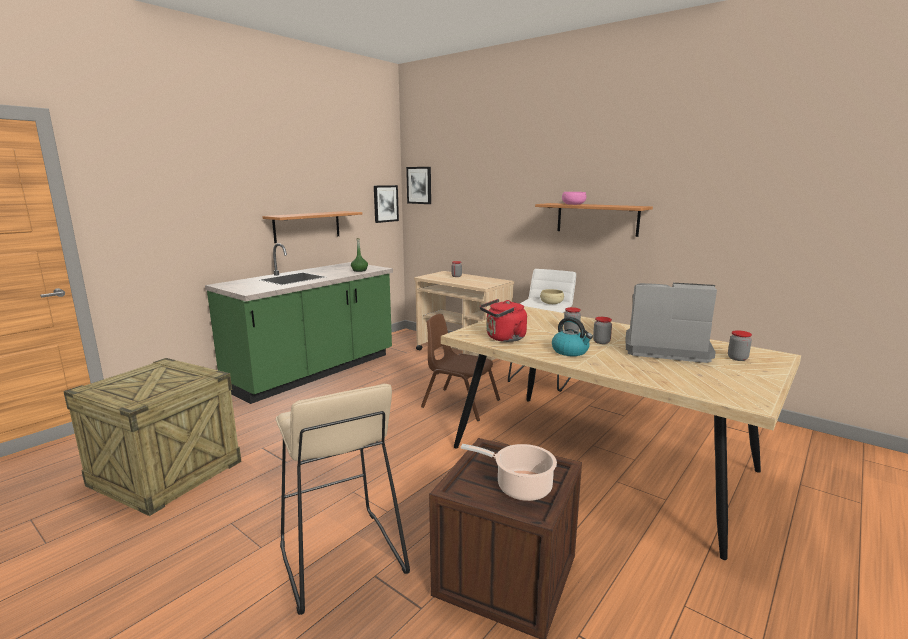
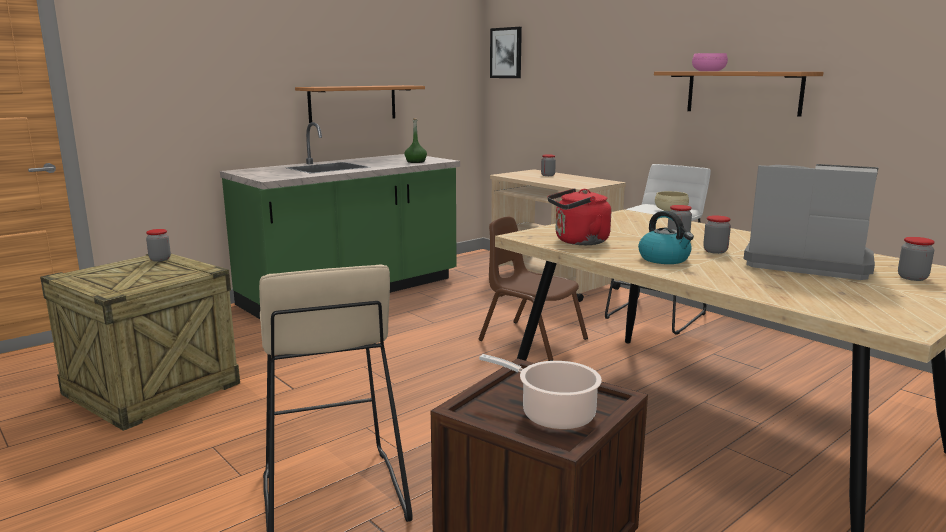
camera: 10 degrees right, 0 degrees up
(167, 366) = (160, 259): none -> jar
(385, 203) = (460, 77): picture -> none

